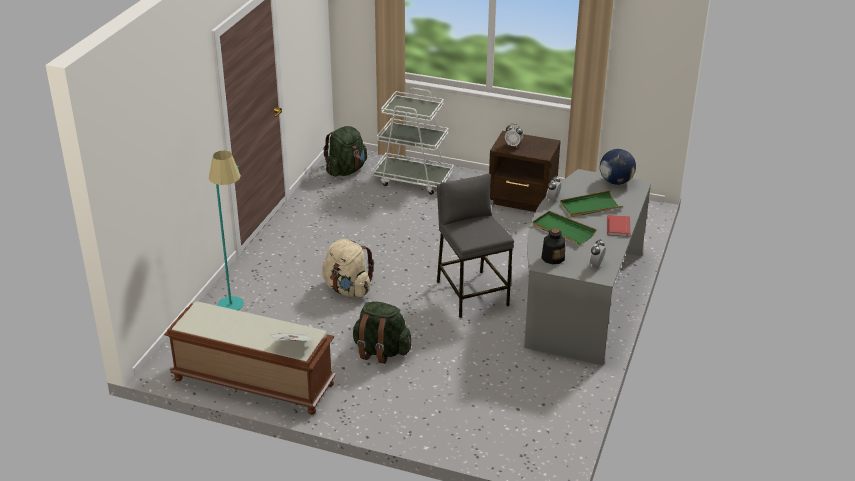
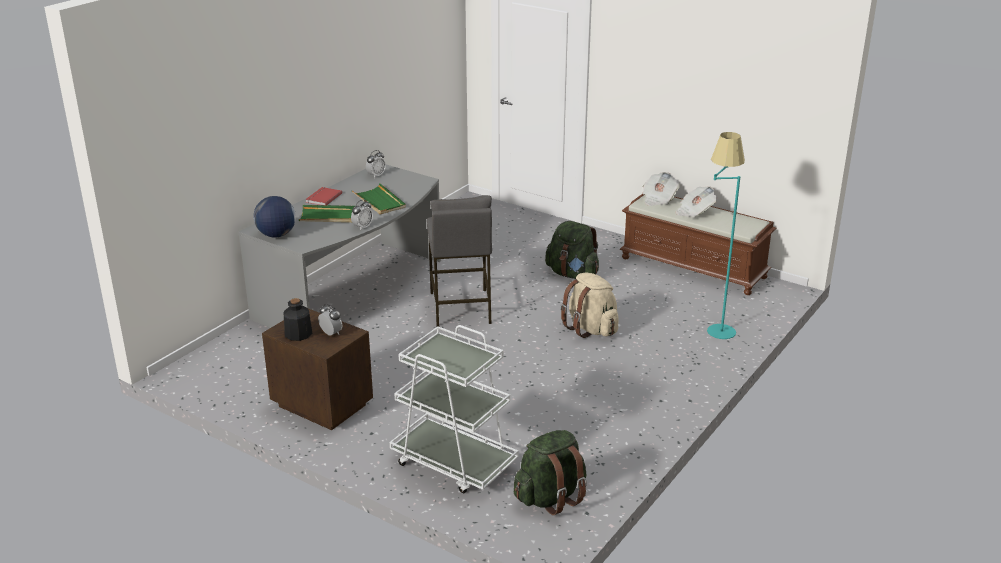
camera: 165 degrees left, 5 degrees down
(252, 330) = (694, 212): none -> newspaper
(553, 257) = (409, 183): bottle -> bottle (298, 334)

